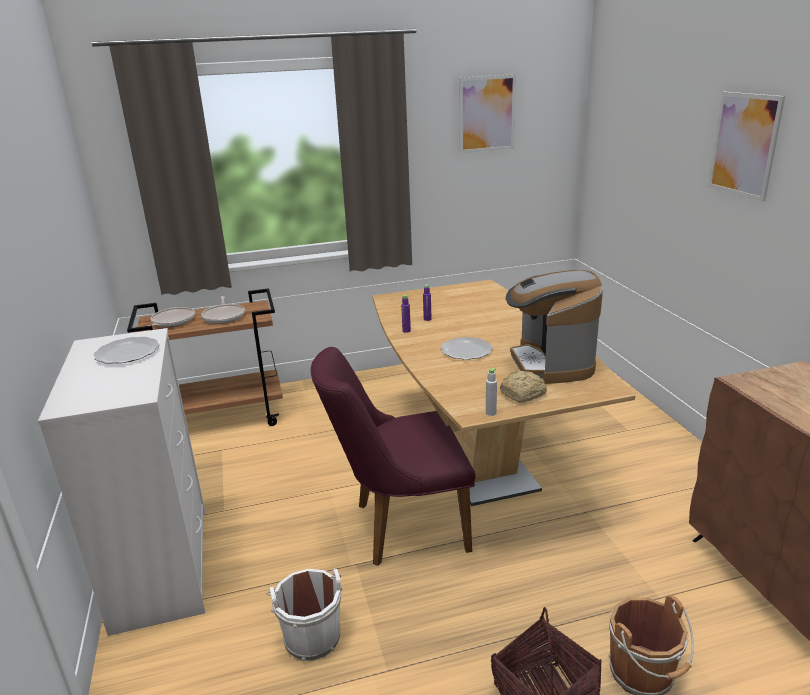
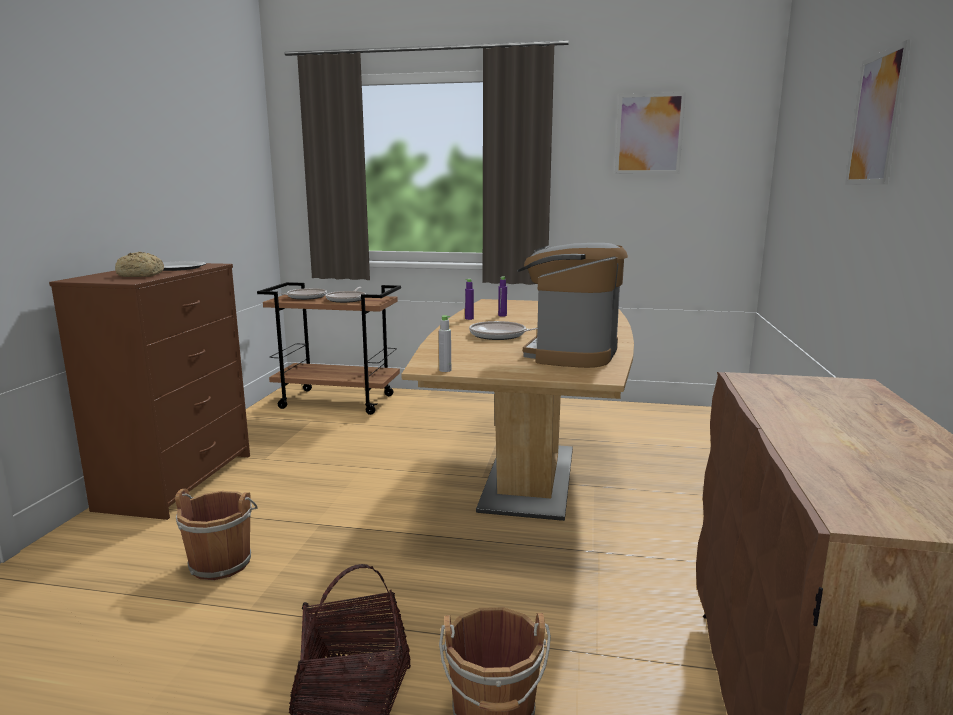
camera: 25 degrees right, 10 degrees down
(162, 565) = (178, 480): white dresser -> brown dresser
(311, 636) = (221, 562): white bucket -> brown bucket
(399, 527) = (390, 509): purple chair -> none
(467, 351) = (501, 335): plate -> frying pan
(524, 394) = (502, 365): bread -> bread (142, 275)

